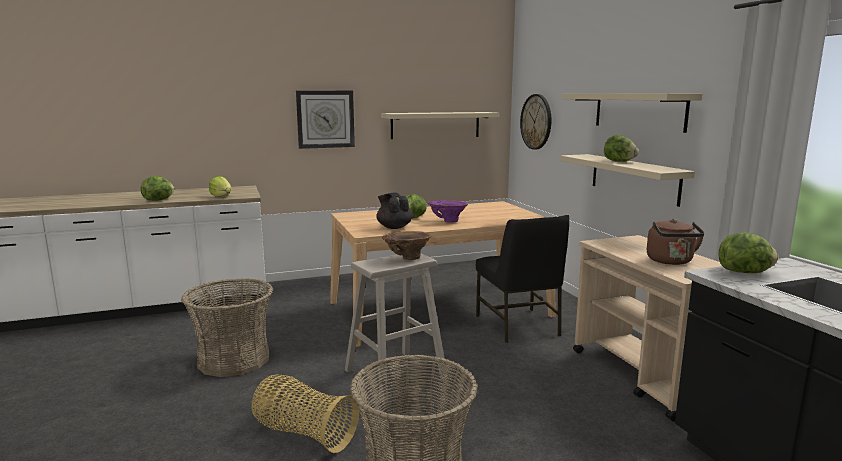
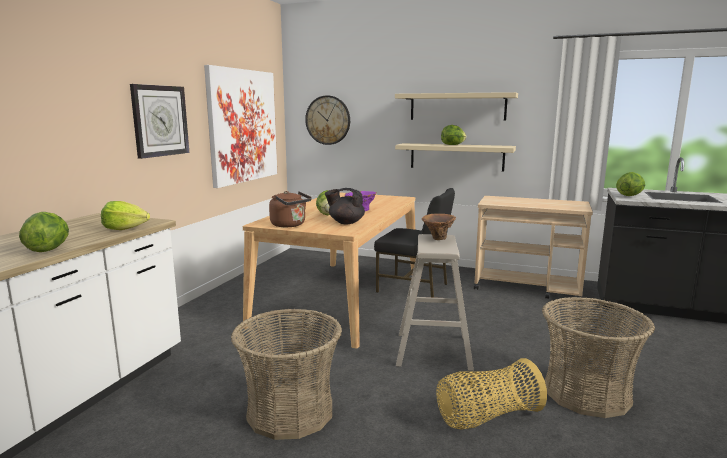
camera: 50 degrees left, 0 degrees up
(435, 125) = (243, 126): beige shelf -> picture
(671, 261) = (549, 204): brown kettle -> brown kettle (290, 225)

